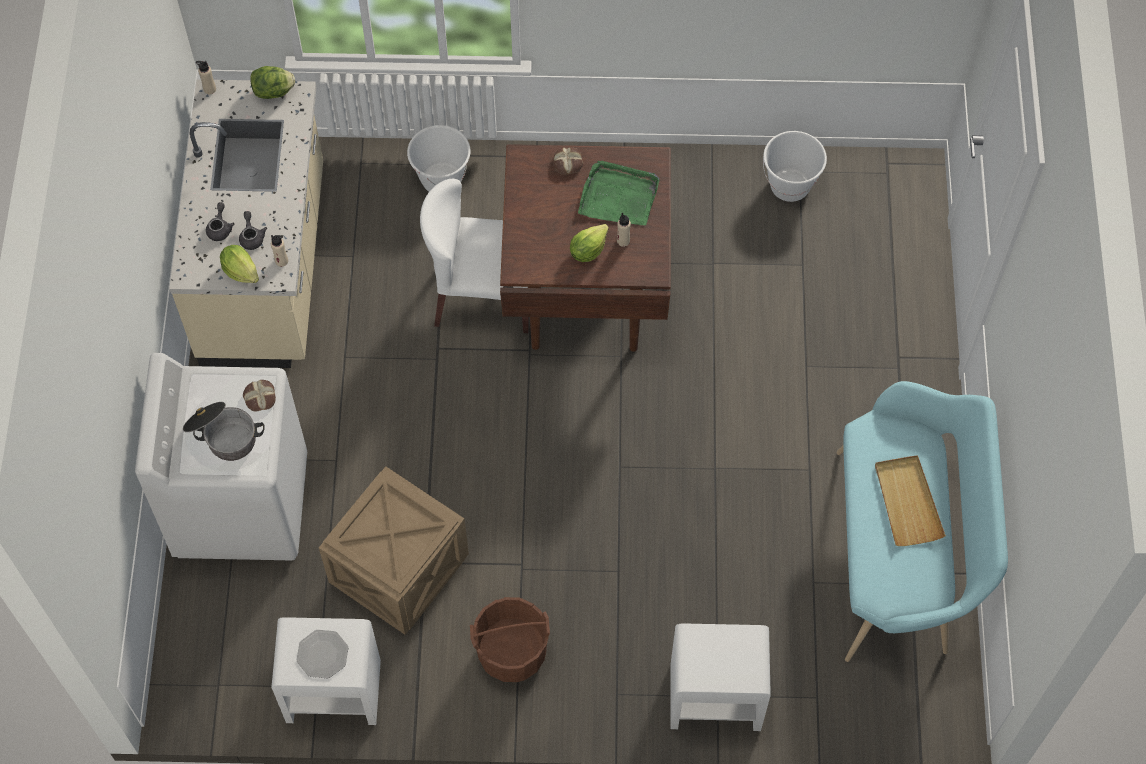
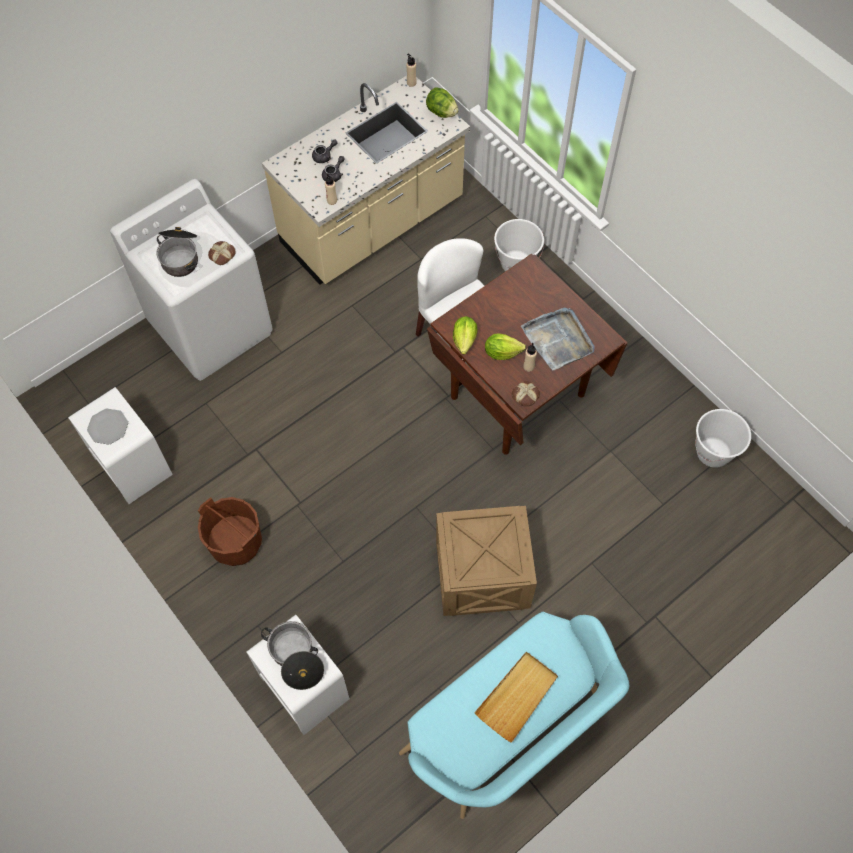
camera: 50 degrees right, 0 degrees up
(241, 271) = (306, 187): lettuce -> lettuce (464, 340)
(398, 570) = (238, 439): crate -> crate (480, 575)
(568, 163) = (553, 295): bread -> bread (525, 396)
(618, 196) = (558, 340): green tray -> grey tray
(721, 653) = (296, 658): none -> cooking pot

